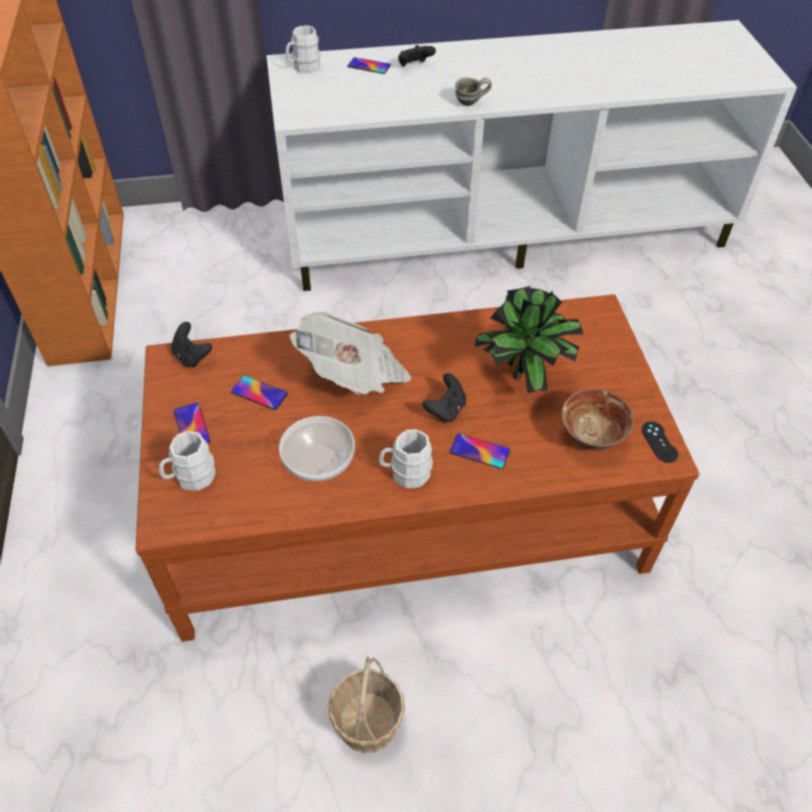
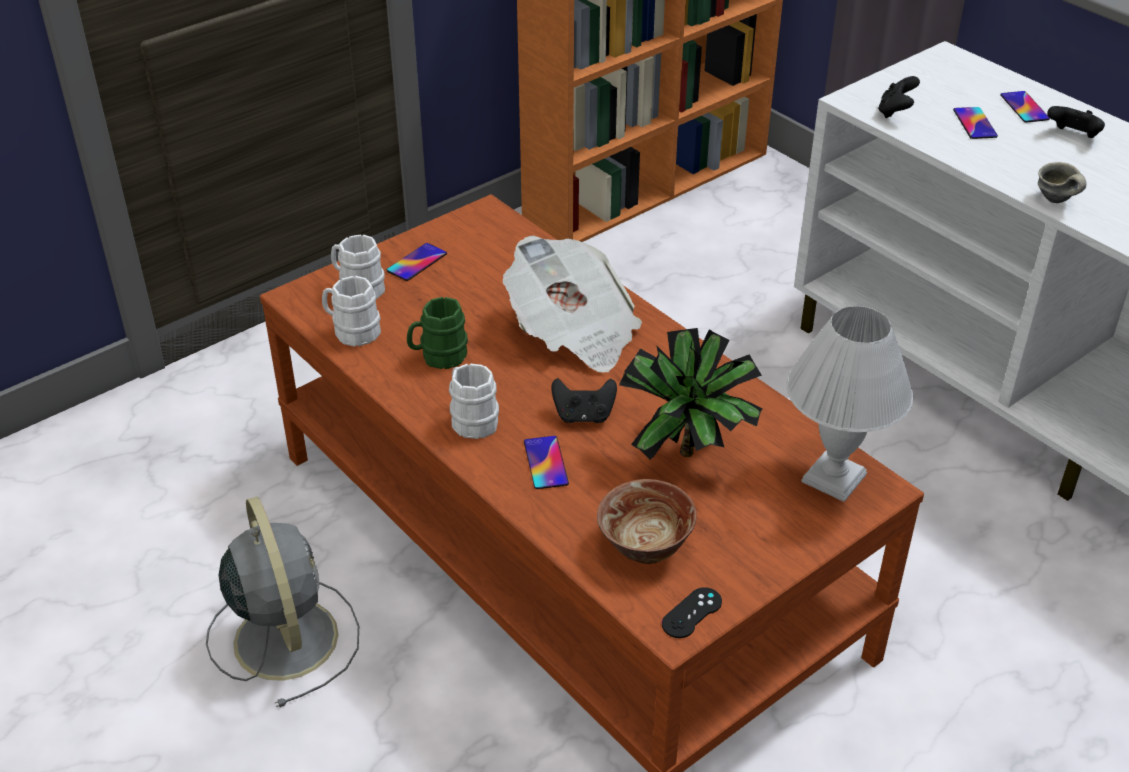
camera: 60 degrees right, 10 degrees down
(192, 356) = (501, 224): black game controller -> black game controller (895, 112)
(259, 393) = (492, 283): phone -> phone (975, 123)
(303, 67) = (955, 70): white mug -> white mug (352, 331)
(319, 462) = (438, 356): bowl -> green mug
(367, 723) = (284, 635): basket -> grey fan
(580, 322) = (833, 477): none -> white table lamp

